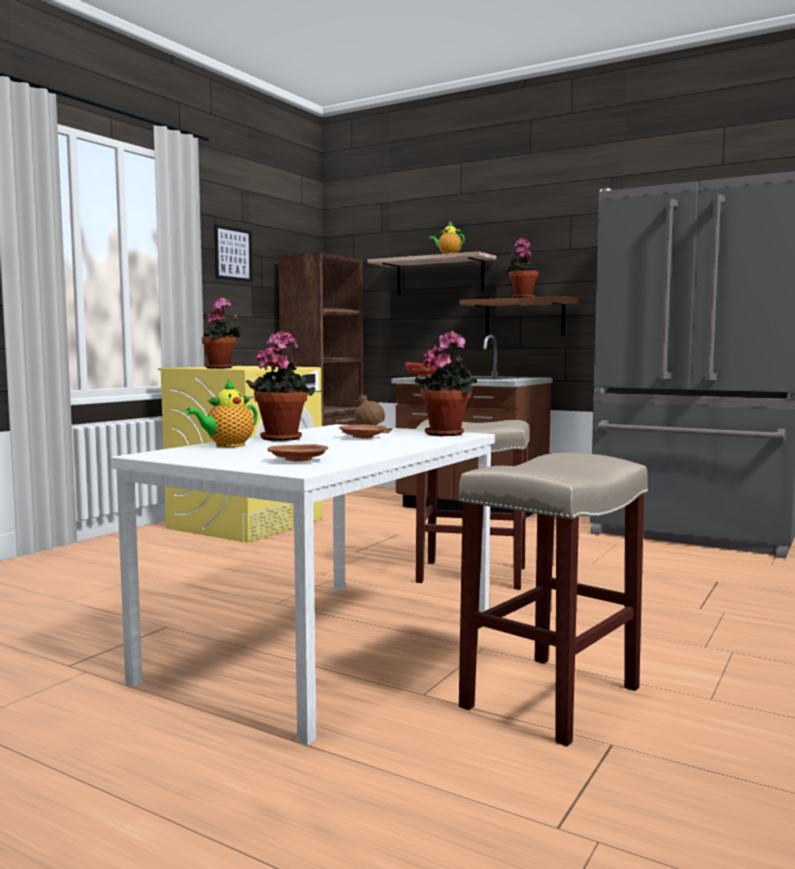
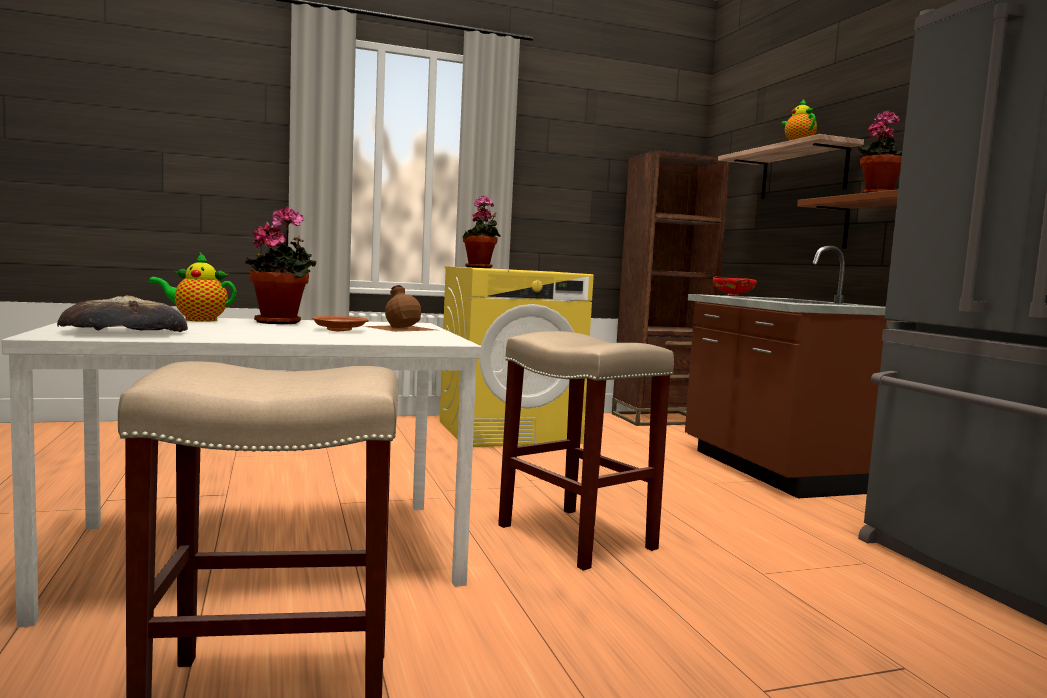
camera: 40 degrees right, 0 degrees up
(233, 254) = (568, 157): picture -> none
(299, 460) = (124, 331): brown plate -> bread
(447, 434) = (435, 339): potted plant -> none

